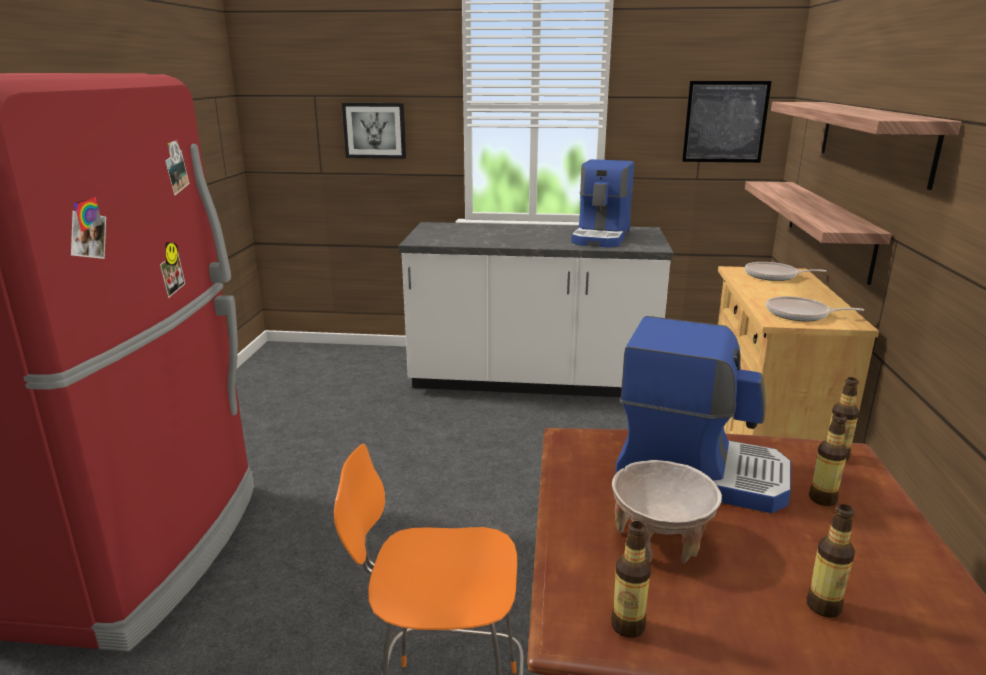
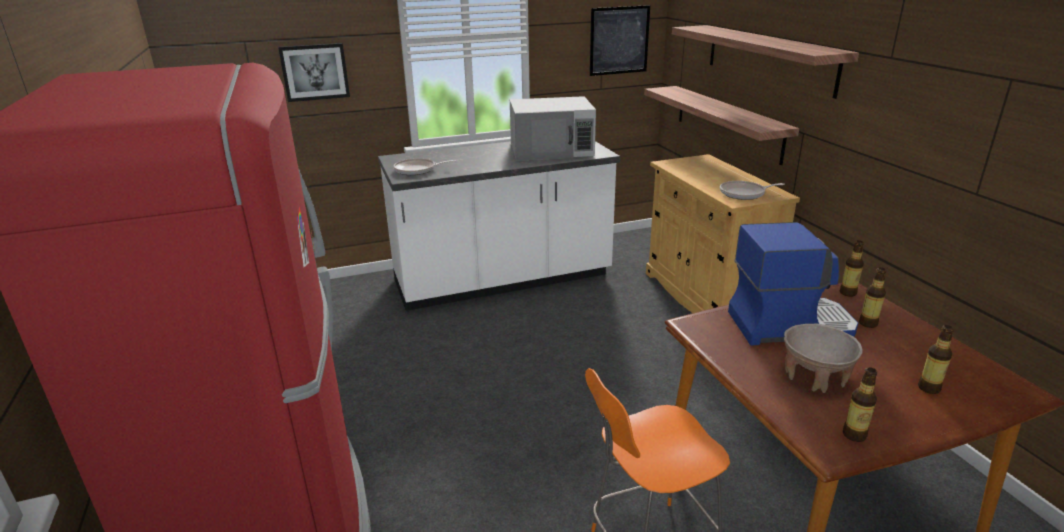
camera: 25 degrees left, 5 degrees up
(602, 237) = (552, 149): coffee machine -> white microwave
(773, 276) = (695, 164): frying pan -> frying pan (417, 170)

